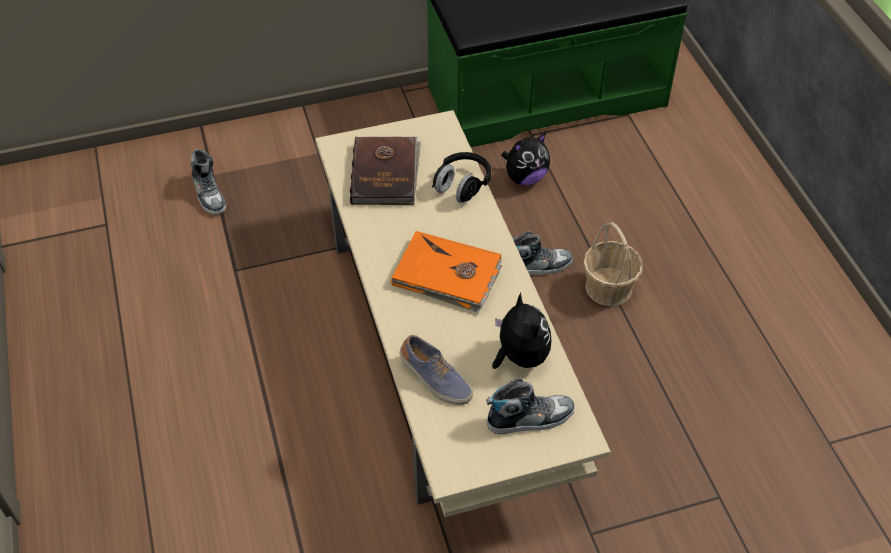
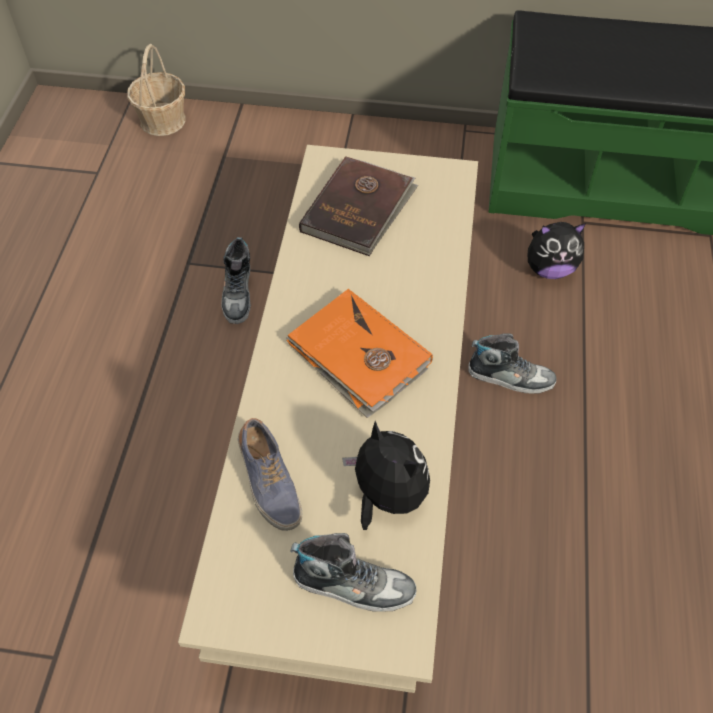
camera: 25 degrees right, 5 degrees up
(209, 193) = (209, 174): shoe -> shoe (238, 293)
(462, 185) = (438, 253): black headphones -> none
(519, 357) = (386, 496): plush toy -> plush toy turned 45 degrees counterclockwise
(608, 287) = (583, 435): basket -> basket (163, 120)

